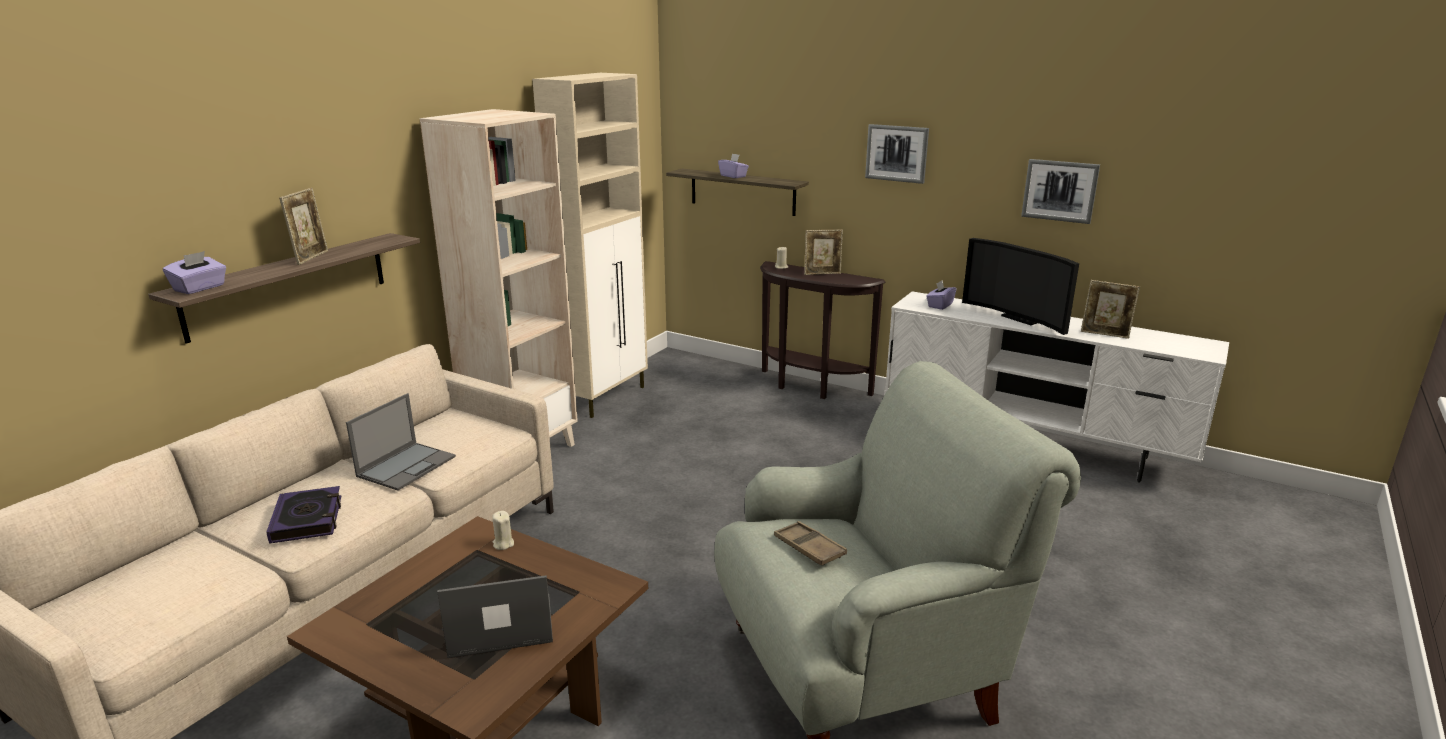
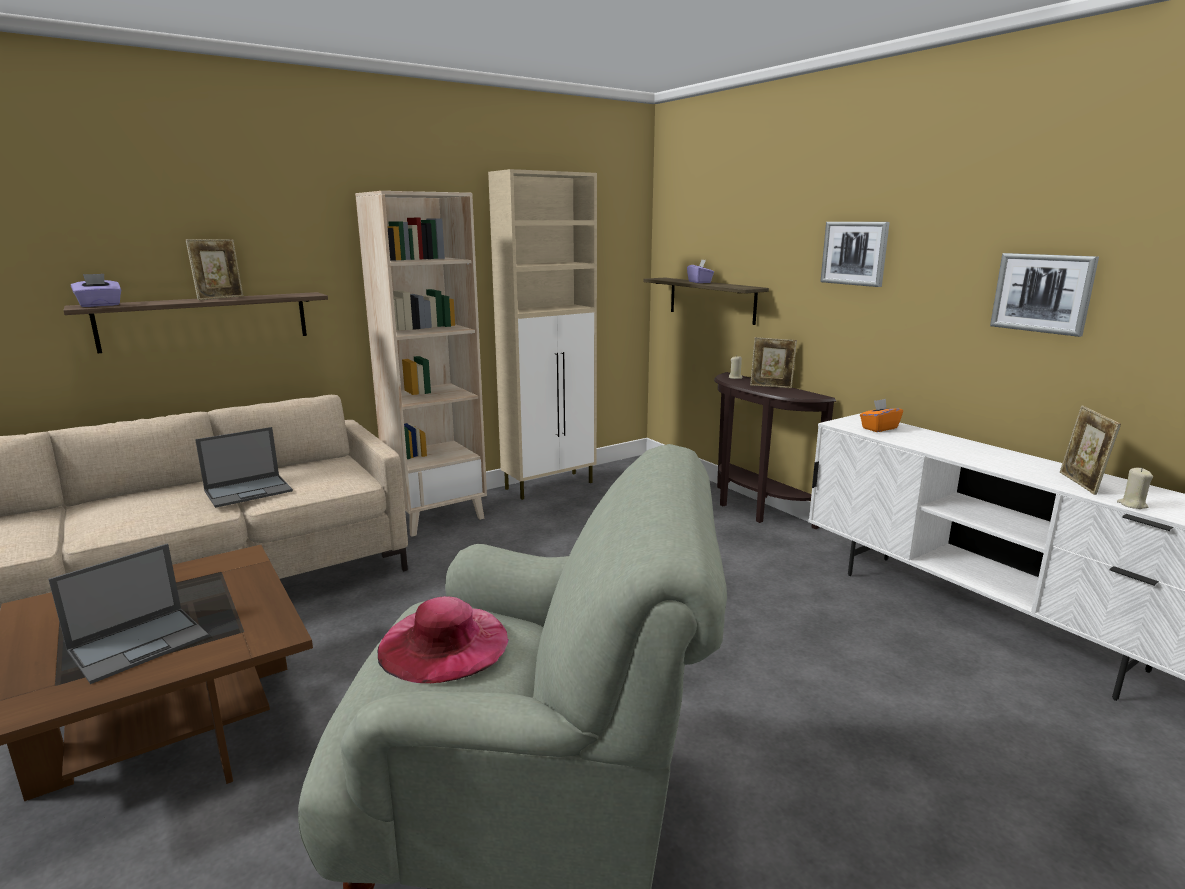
camera: 25 degrees right, 5 degrees down
(307, 520) = (125, 515): book -> none
(499, 626) = (140, 643): laptop -> laptop turned 120 degrees clockwise
(503, 544) = (246, 572): beige candle -> beige candle (1132, 505)
(809, 548) = (443, 642): brown tray -> pink hat
(939, 305) = (879, 428): purple tissue box -> orange tissue box
(1021, 318) = (973, 452): television -> none
(1105, 334) = (1080, 483): picture frame -> picture frame turned 45 degrees clockwise

